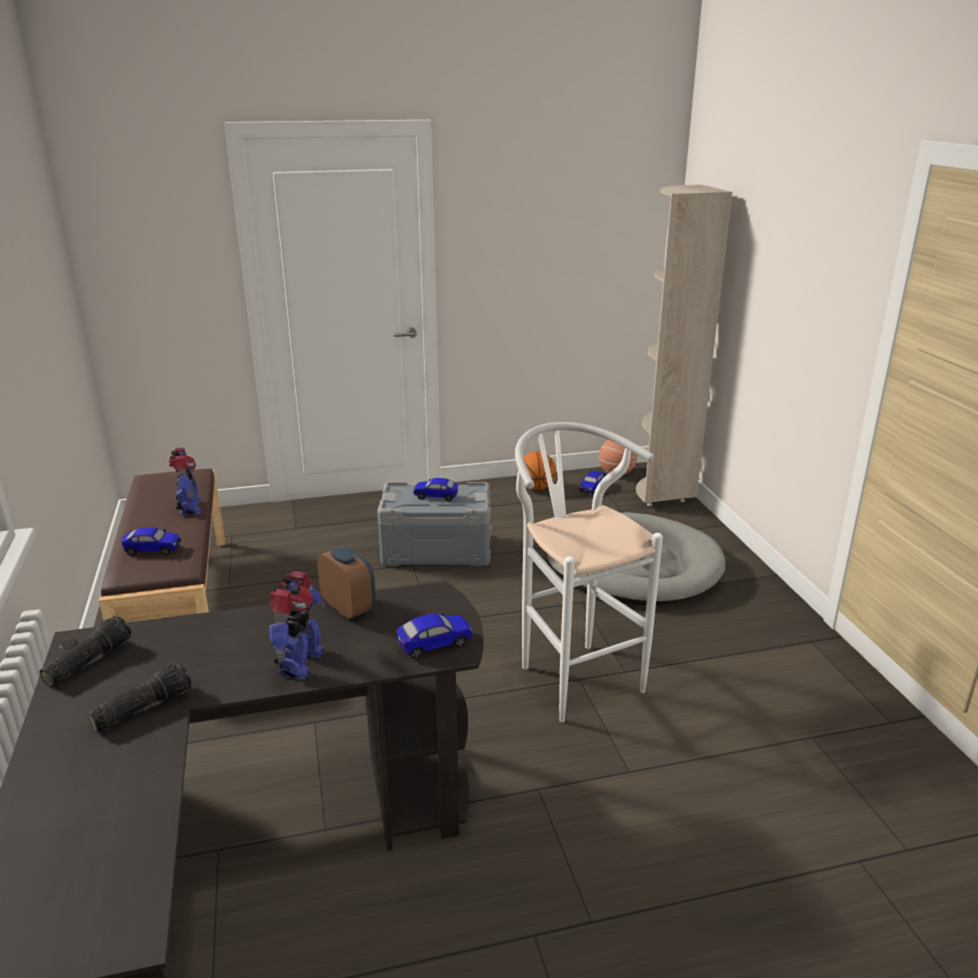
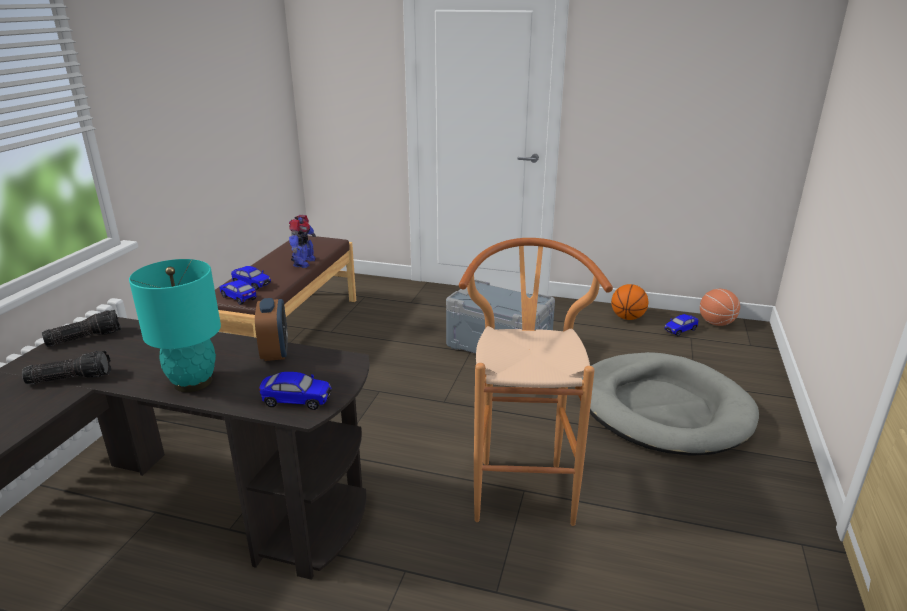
camera: 30 degrees right, 0 degrees up
(300, 663) = (193, 382): toy robot -> turquoise table lamp
(436, 496) = (501, 299): toy car -> toy car (238, 298)
(573, 674) = (522, 483): white stool -> brown stool
(661, 496) = (746, 353): beige bookcase -> none

